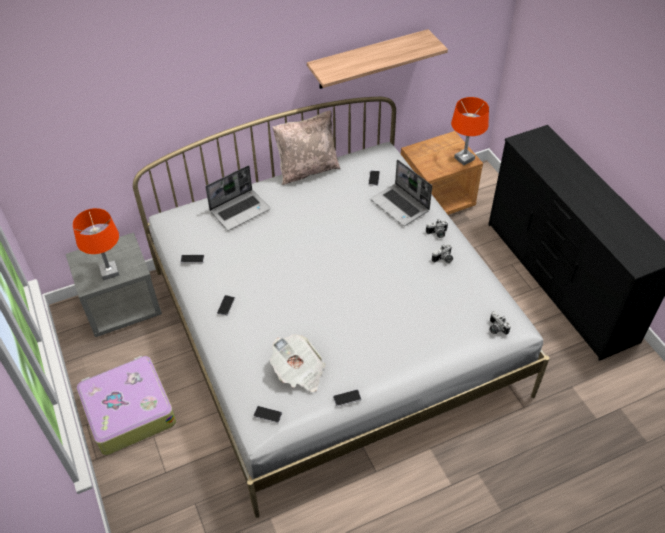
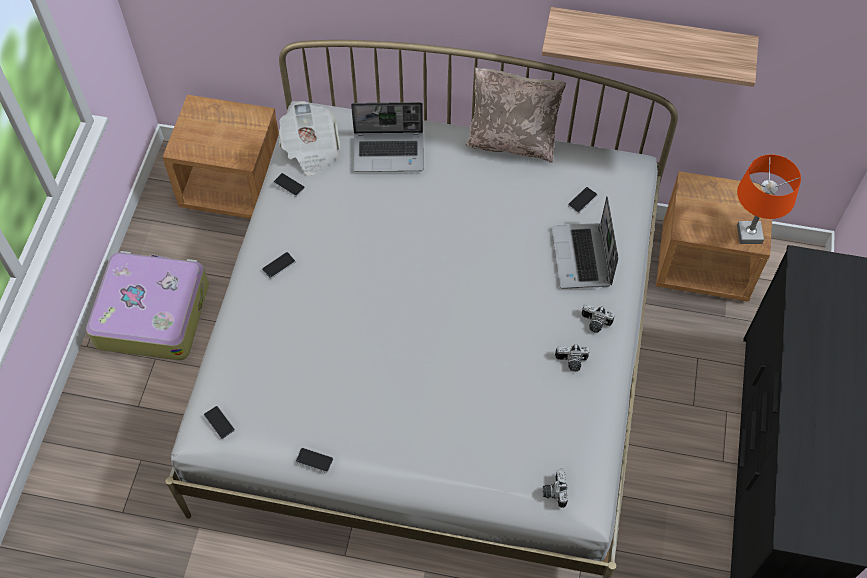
camera: 35 degrees right, 10 degrees up
(109, 272) = (213, 144): orange table lamp -> none
(122, 306) = (233, 186): grey nightstand -> brown nightstand
(299, 372) = (289, 395): newspaper -> newspaper (311, 149)

